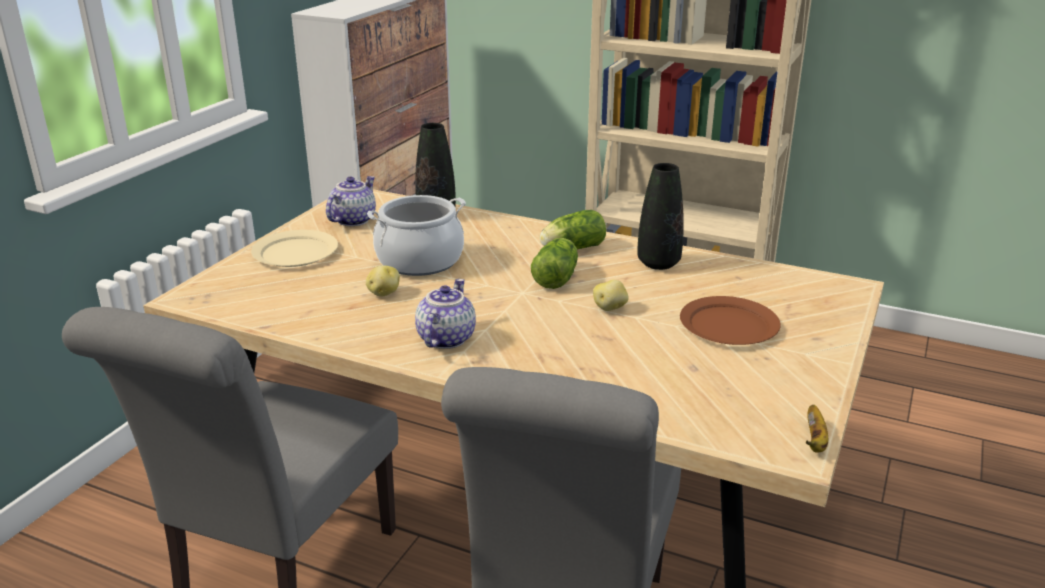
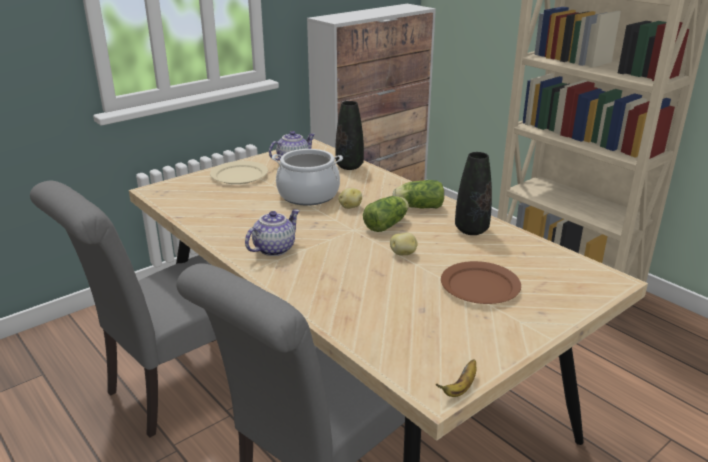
camera: 25 degrees right, 0 degrees up
(383, 293) = (265, 211): potato -> potato (350, 207)

